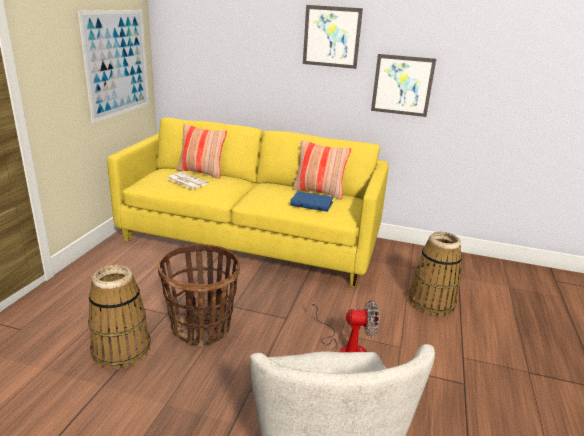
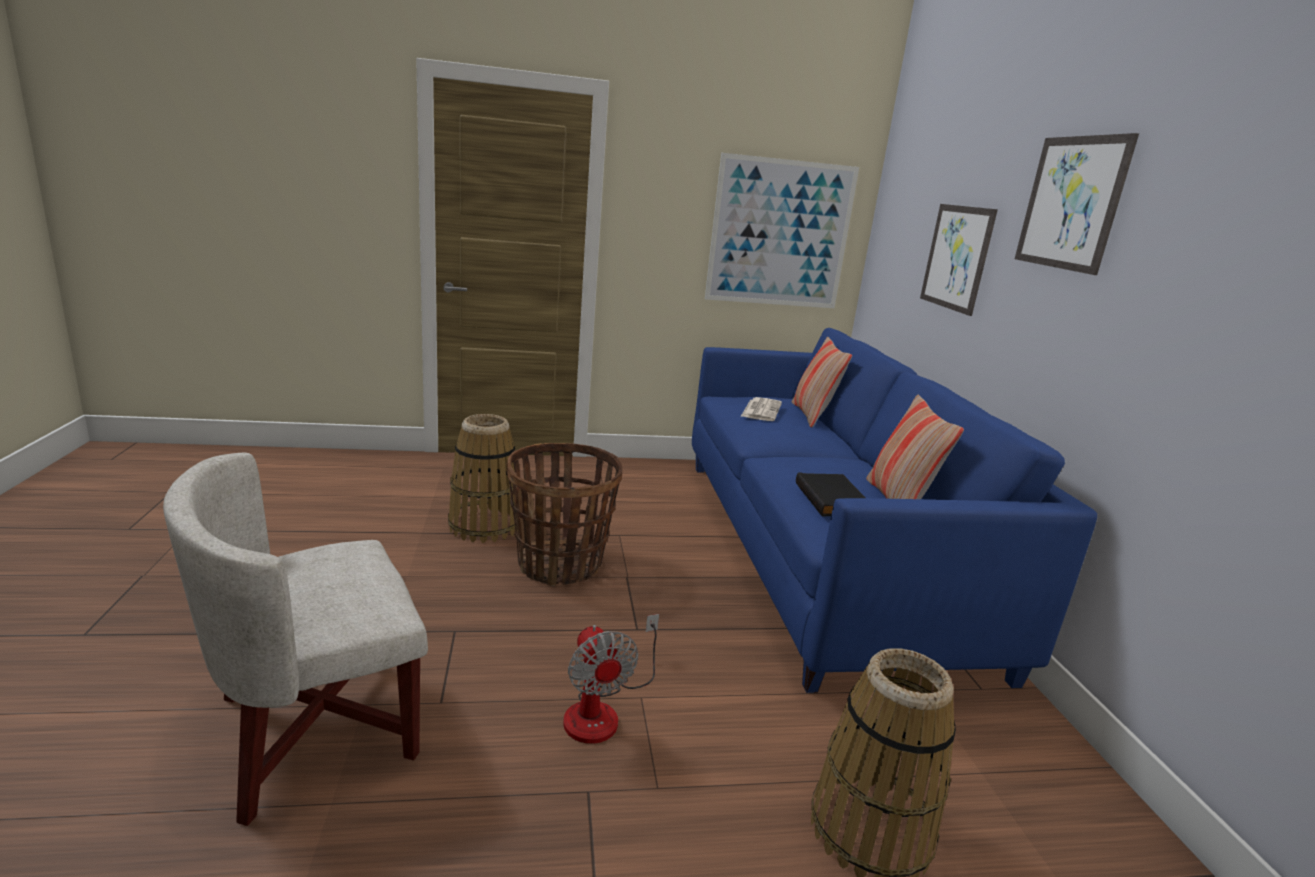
camera: 65 degrees right, 5 degrees down
(251, 240) = (819, 552): yellow sofa -> blue sofa
(312, 203) = (833, 500): blue book -> black book
(402, 85) = (1179, 326): picture -> picture (956, 257)

